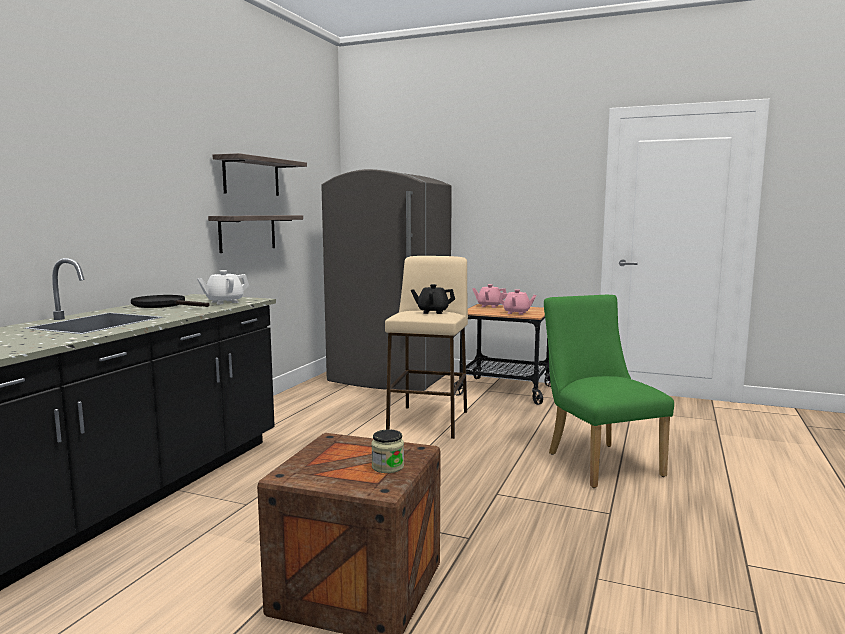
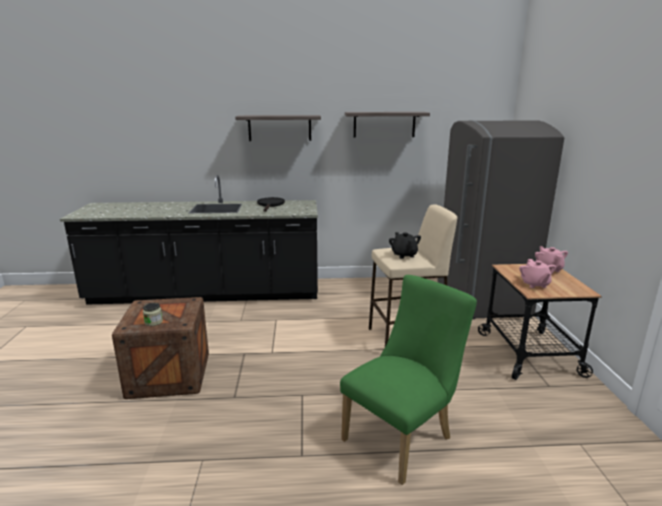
camera: 65 degrees right, 10 degrees up
(224, 302) = (291, 210): white teapot -> none
(247, 233) = (375, 164): shelf -> shelf (279, 128)

